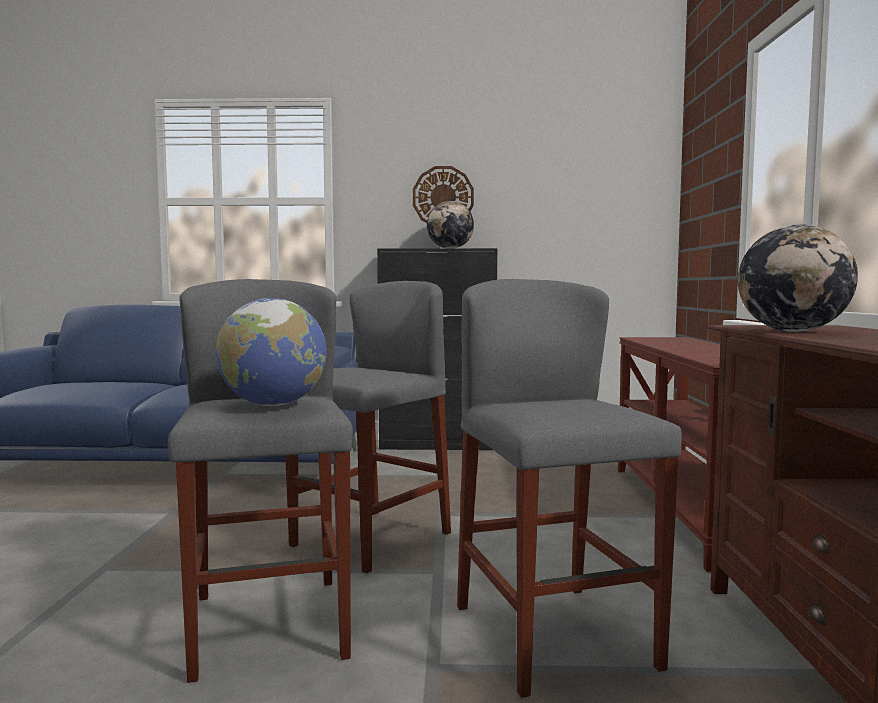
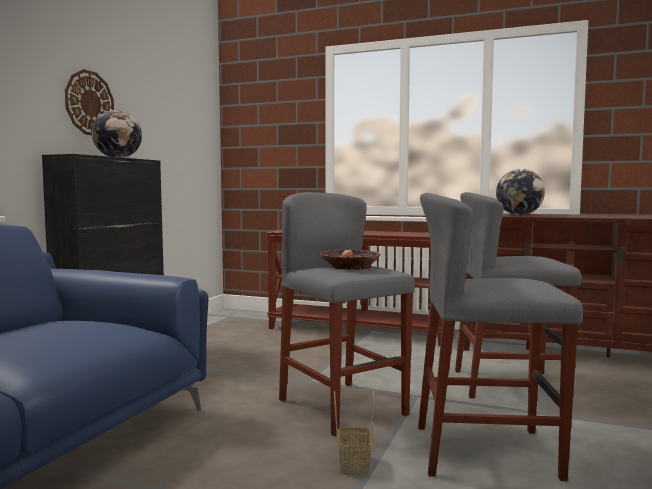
camera: 70 degrees left, 0 degrees up
(226, 561) = (353, 463): none -> basket
(273, 405) = (523, 281): globe -> none
(363, 370) = (350, 266): none -> bowl

